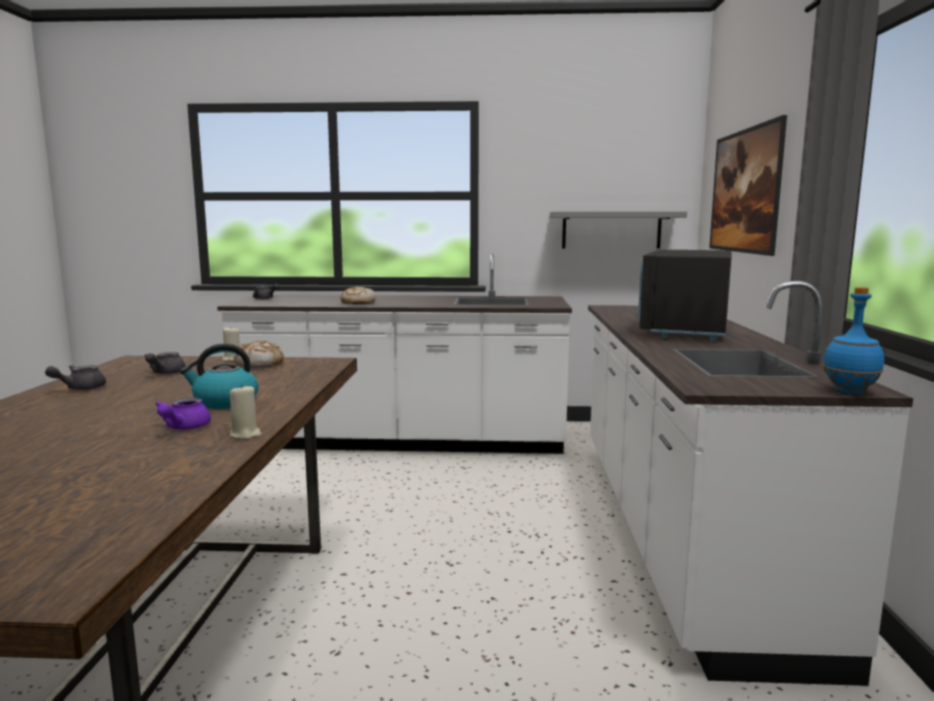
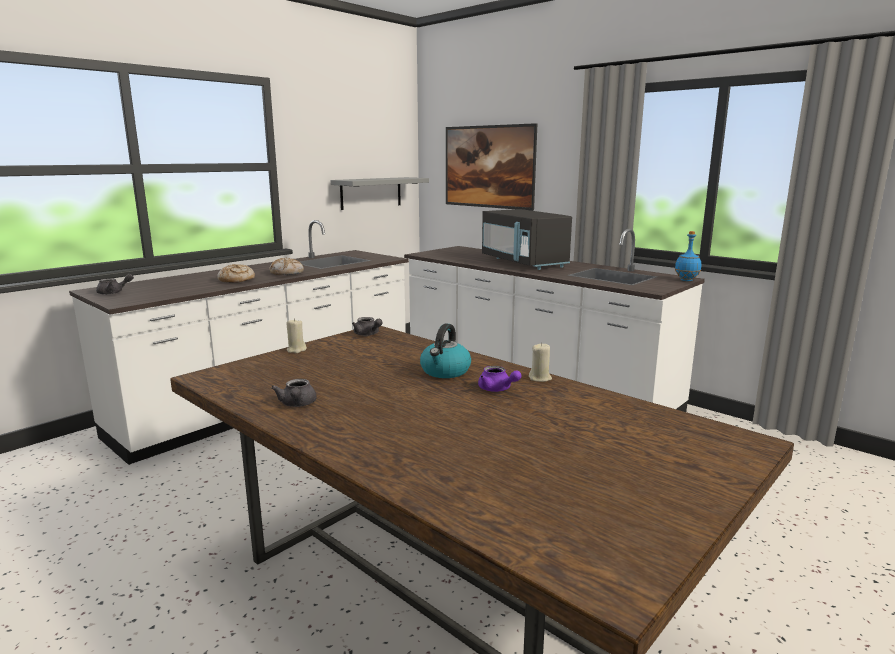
camera: 50 degrees left, 5 degrees up
(165, 373) = (301, 374): grey teapot -> grey teapot (368, 334)
(259, 364) = (336, 346): bread -> bread (287, 273)

